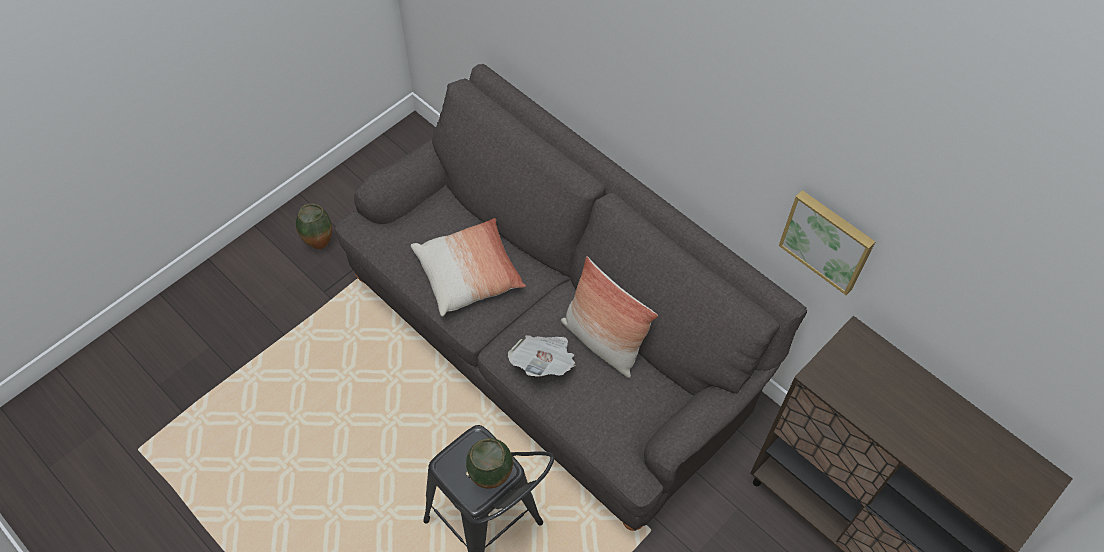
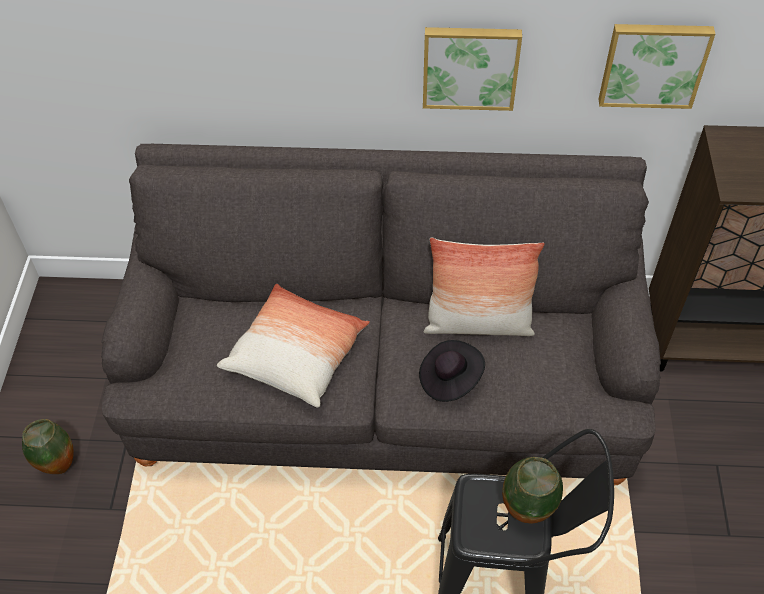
camera: 40 degrees left, 5 degrees down
(544, 363) = (449, 379): newspaper -> black hat
(698, 153) = (470, 66): none -> picture

